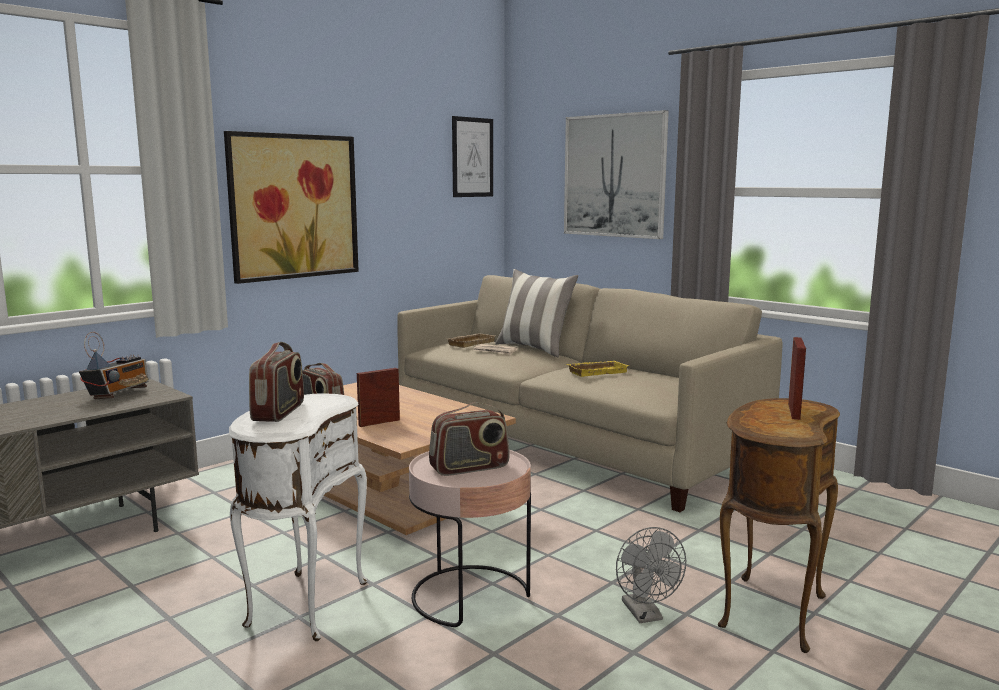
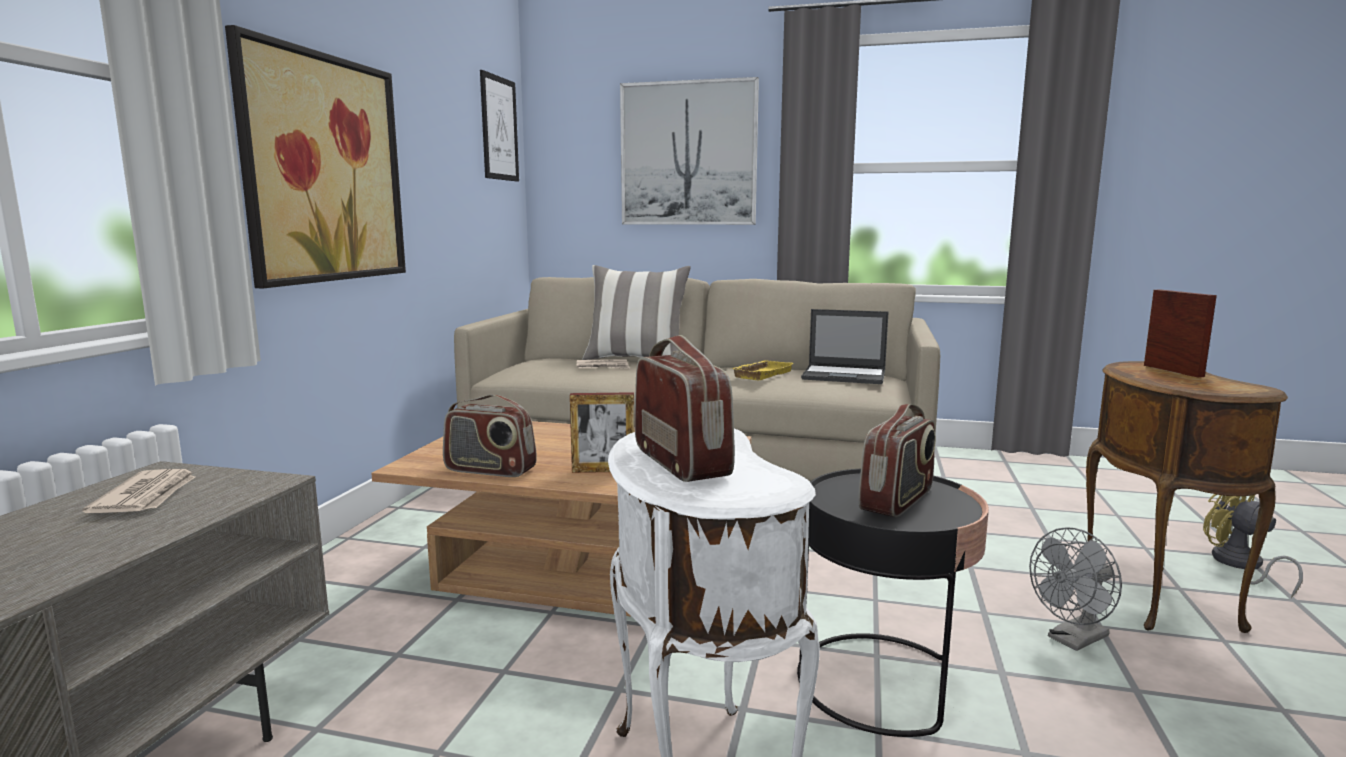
camera: 30 degrees left, 0 degrees up
(118, 394) = (147, 496): radio -> newspaper
(379, 422) = (603, 470): picture frame -> picture frame turned 120 degrees counterclockwise
(470, 343) = (552, 362): beige tray -> none
(471, 596) = (881, 681): pink side table -> black side table
(645, 615) = (1073, 640): grey fan -> grey fan turned 105 degrees clockwise
(661, 382) = (845, 375): none -> laptop
(917, 615) = (1239, 565): none -> yellow fan

